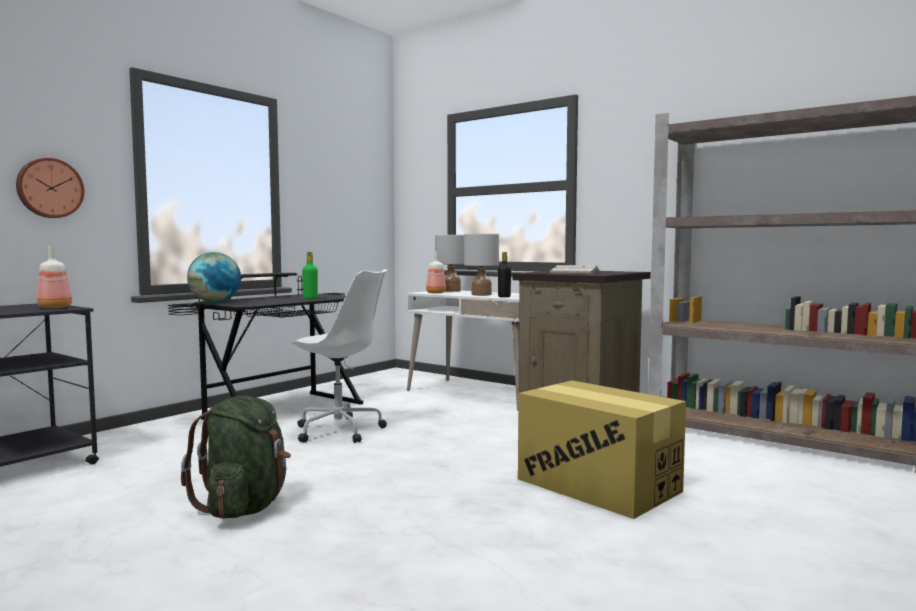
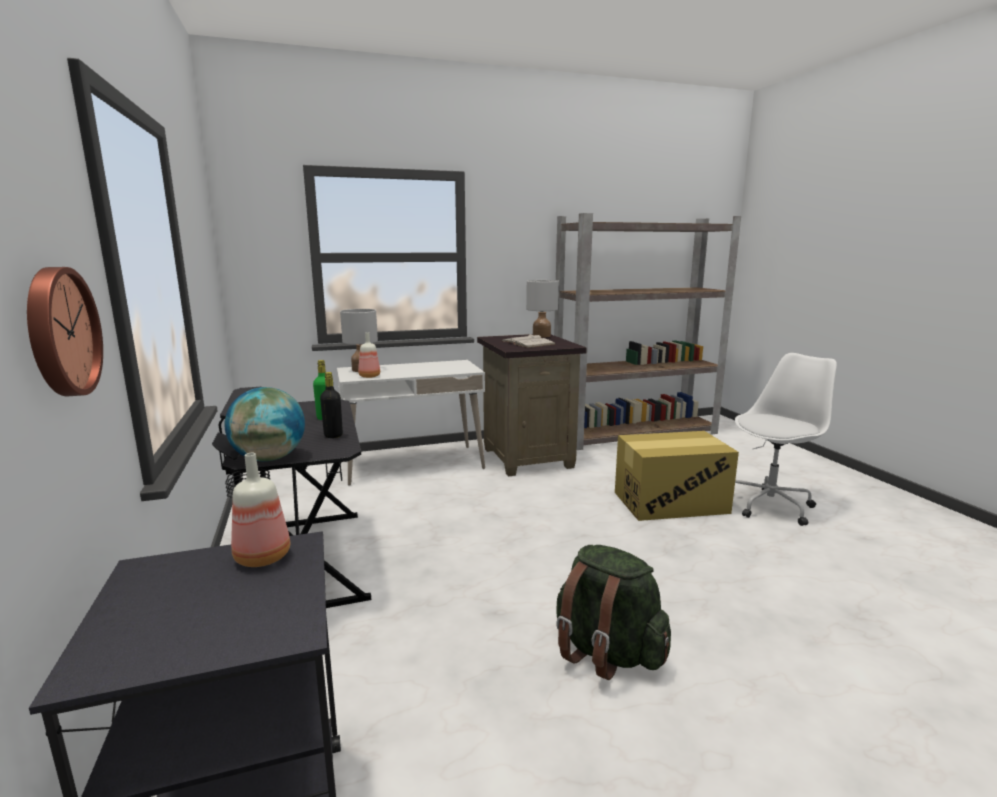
camera: 55 degrees left, 10 degrees up
(341, 431) = (435, 550): white office chair -> white office chair (770, 505)
(481, 295) = (422, 371): grey table lamp -> grey table lamp (541, 336)
(504, 297) = (456, 371): black bottle -> black bottle (333, 435)

